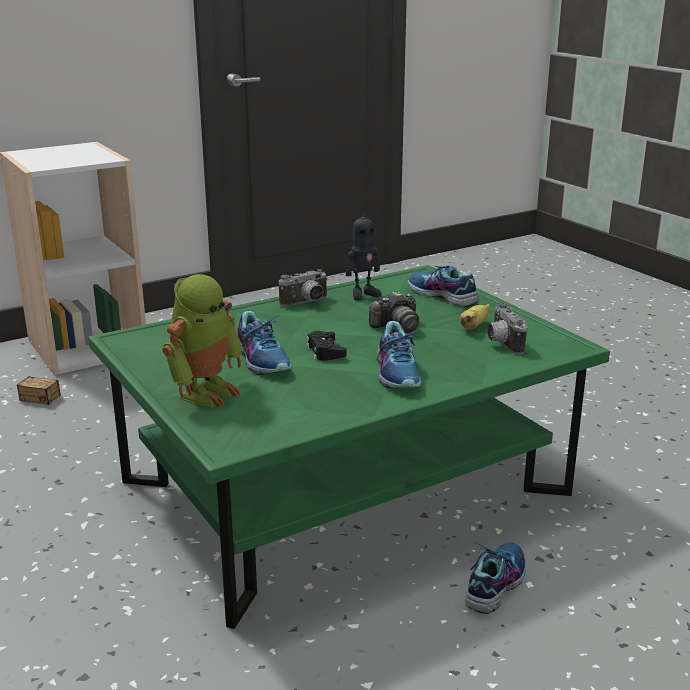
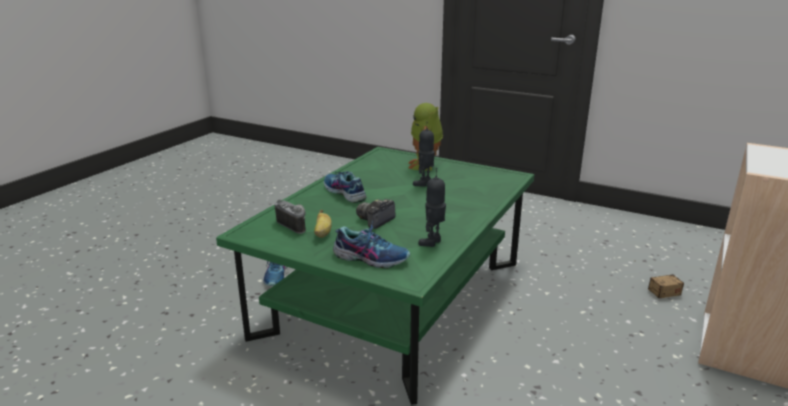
camera: 150 degrees right, 0 degrees up
(262, 359) = (424, 183): shoe -> toy robot
(306, 303) = (460, 224): camera -> none
(325, 351) = (398, 195): black game controller -> none

